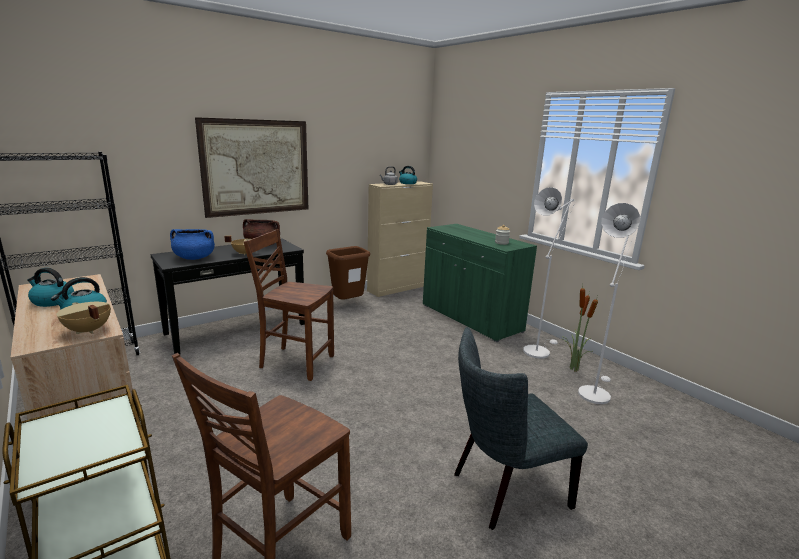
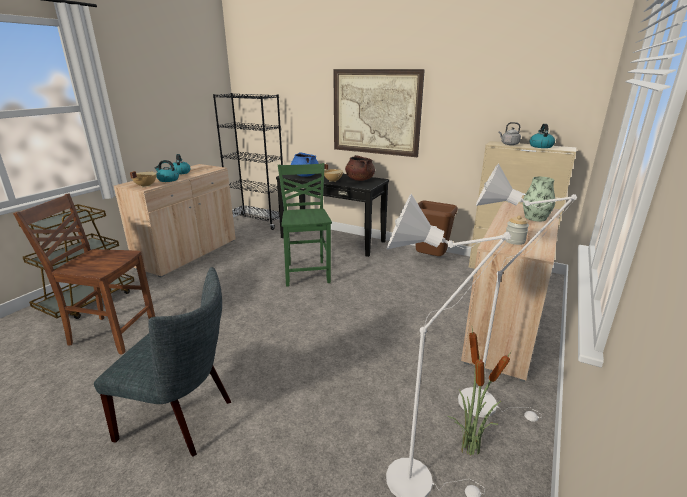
camera: 65 degrees right, 5 degrees up
(295, 362) = (307, 273): brown chair -> green chair
(466, 230) = (535, 218): none -> vase
(470, 318) = (503, 331): green cabinet -> beige cabinet
(504, 490) = (182, 419): grey chair -> grey chair turned 150 degrees clockwise

